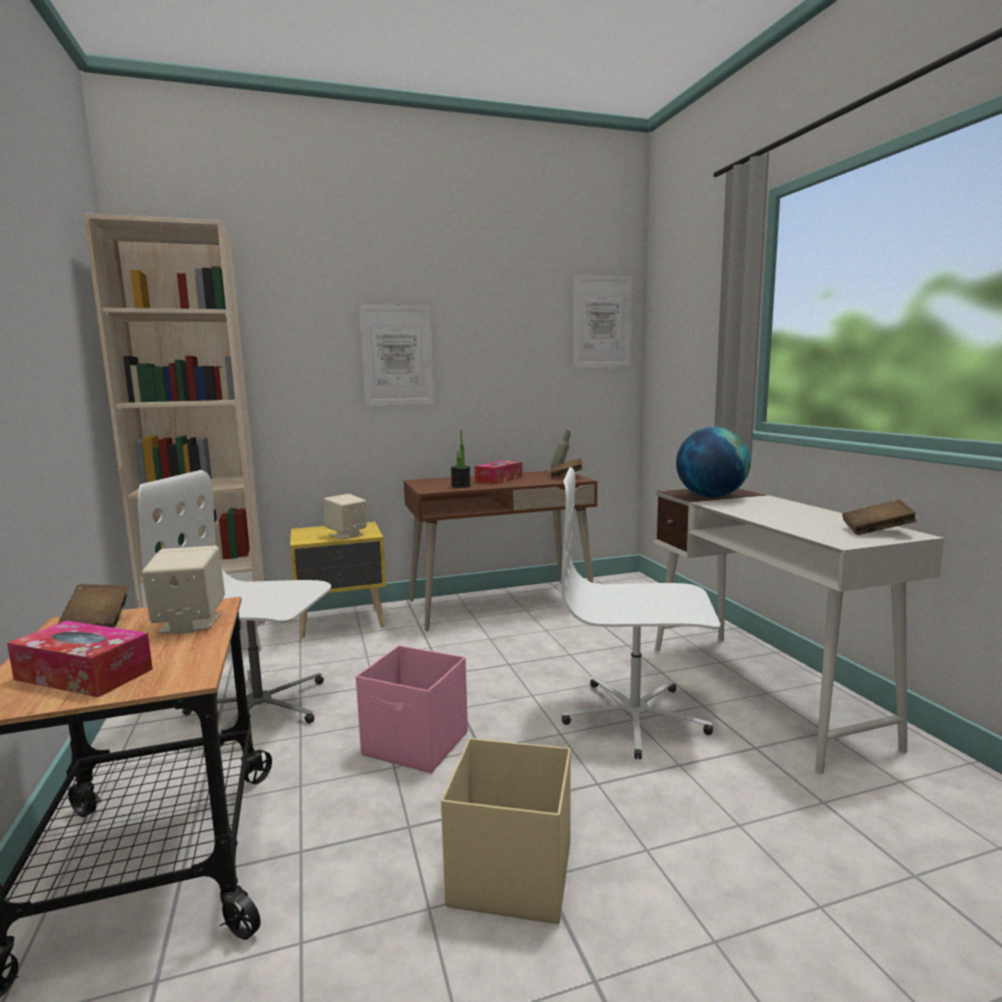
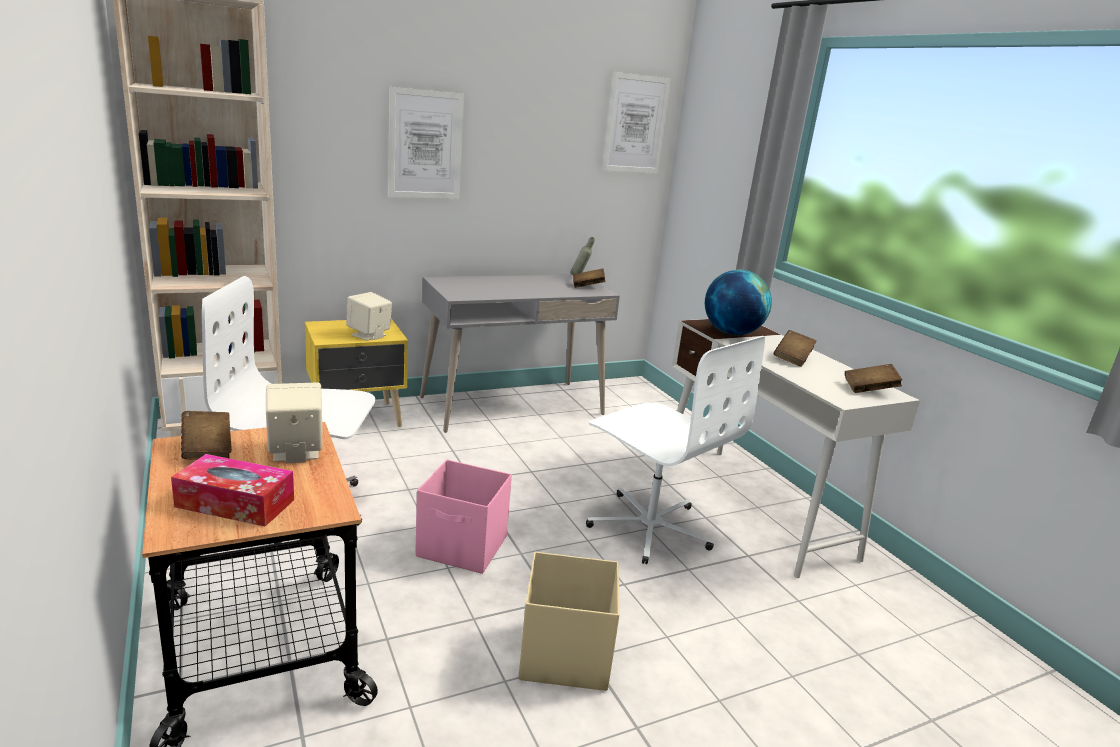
camera: 10 degrees left, 10 degrees up
(461, 486) = (487, 292): potted plant -> none
(499, 479) = (522, 285): tissue box -> none
(500, 604) = (512, 406): brown desk -> grey desk
(635, 717) = (650, 527): white office chair -> white office chair turned 135 degrees counterclockwise
(780, 512) = (792, 358): none -> brown book

